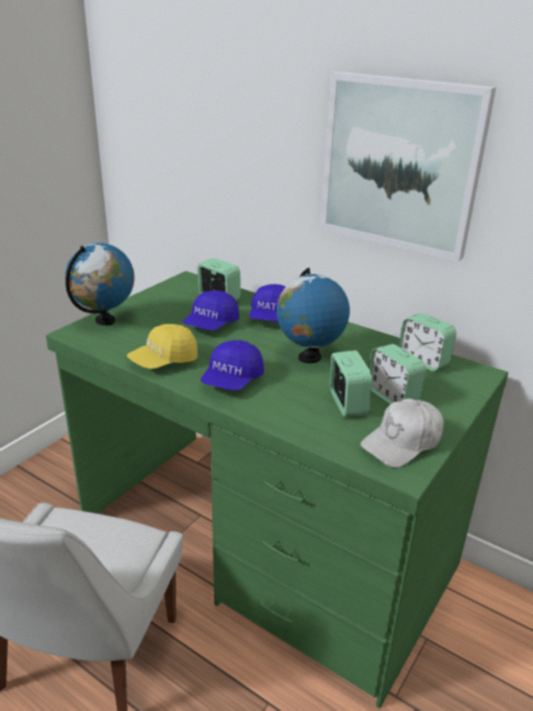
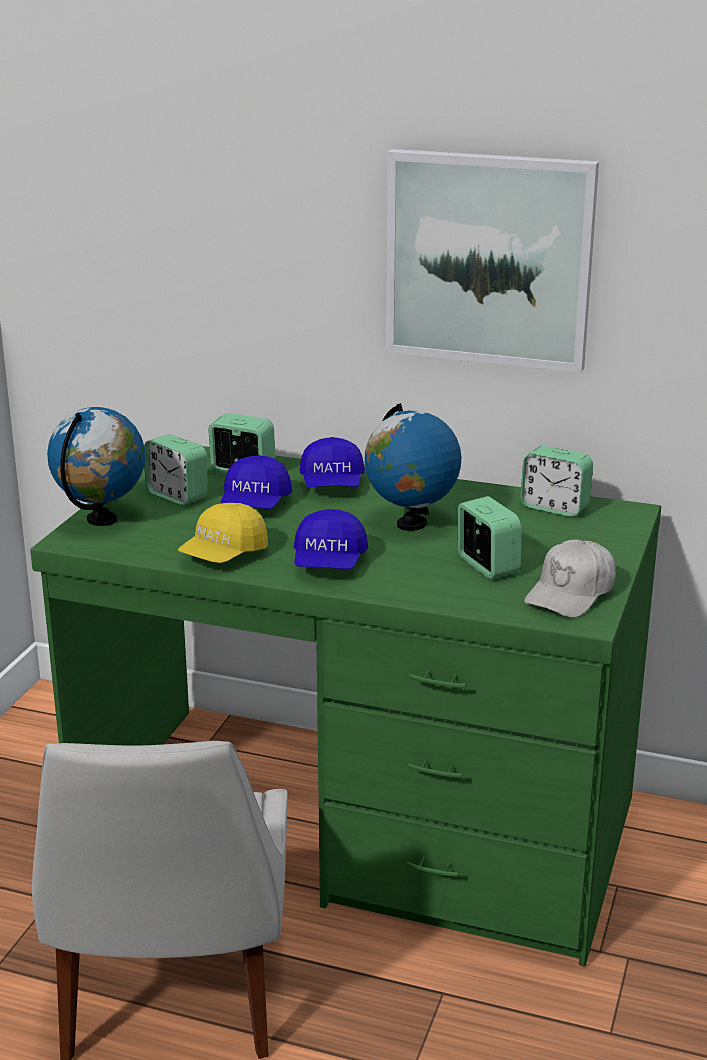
camera: 15 degrees left, 5 degrees down
(392, 396) = (536, 550): alarm clock -> alarm clock (177, 496)

